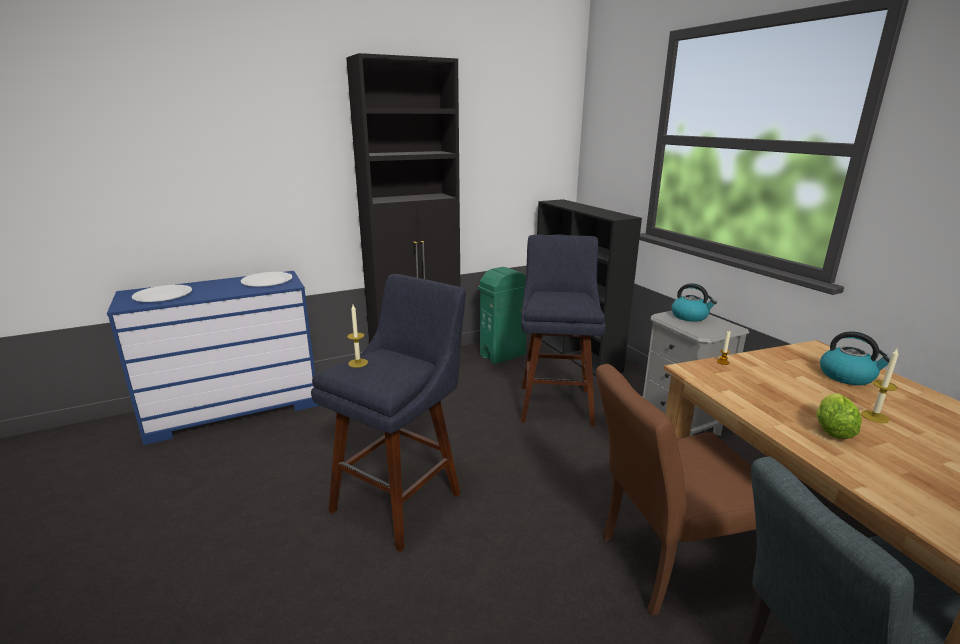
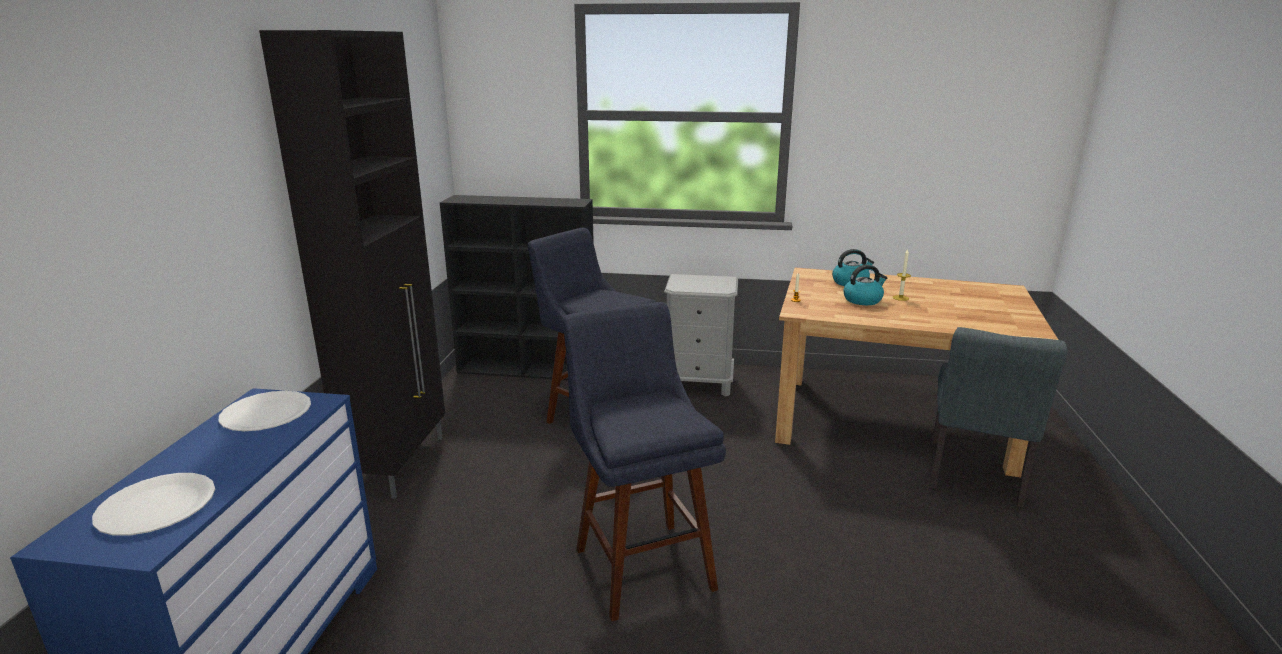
camera: 55 degrees left, 0 degrees up
(358, 363) = (622, 421): candle -> none
(503, 355) = (470, 405): green trash can -> none
(665, 564) = (836, 468): brown chair -> none
(690, 316) = (690, 281): kettle -> kettle (863, 300)
(832, 428) = (904, 311): lettuce -> none

